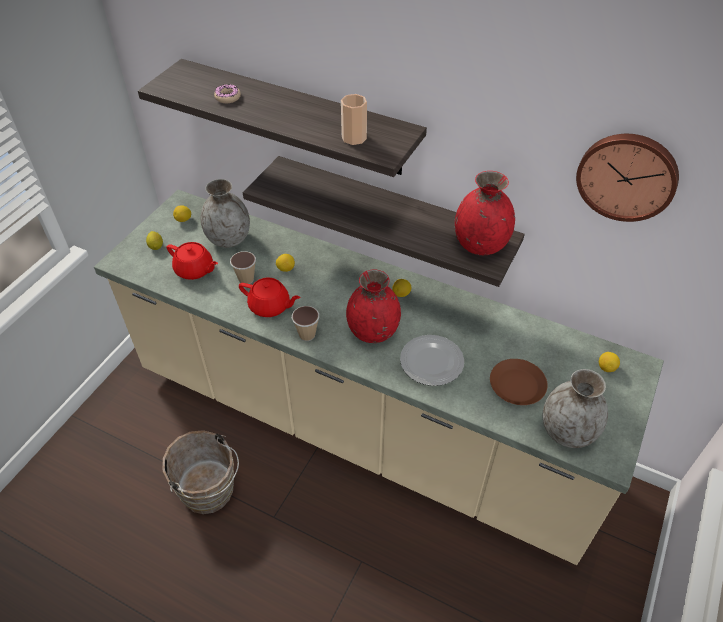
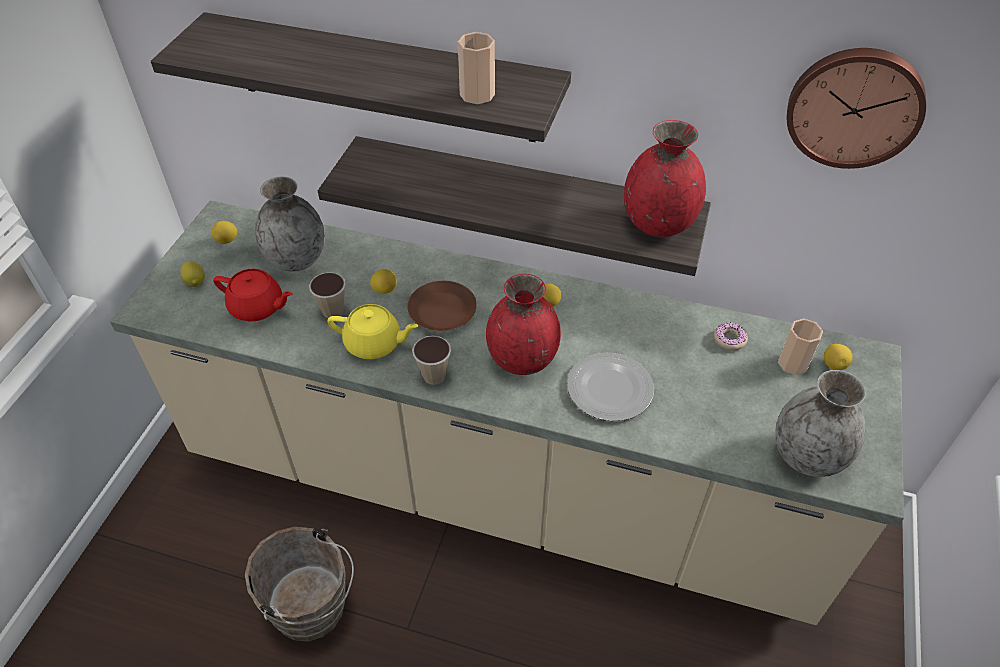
camera: 10 degrees left, 0 degrees up
(228, 97) = (285, 58): donut -> donut (729, 340)
(270, 306) = (374, 344): red teapot -> yellow teapot
(516, 386) = (727, 405): brown plate -> brown plate (441, 311)
(575, 362) = (793, 363): none -> cup

